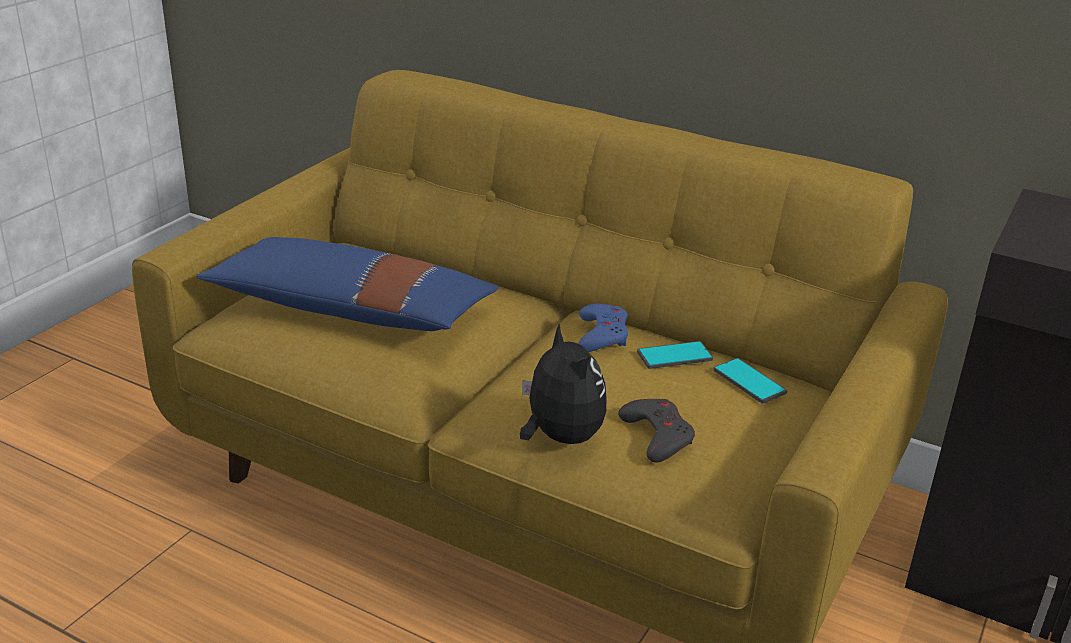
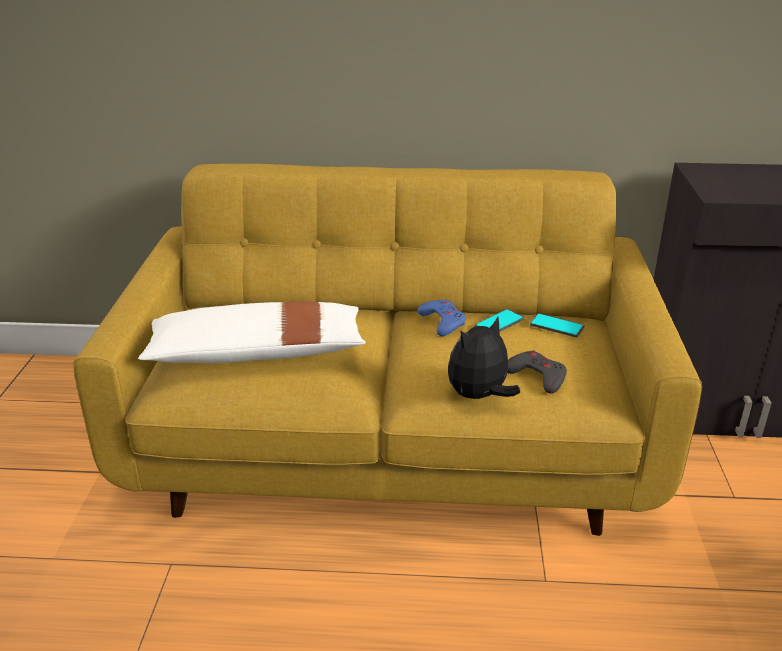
camera: 25 degrees left, 0 degrees up
(351, 311) = (257, 353): blue pillow -> white pillow
(560, 437) = (479, 396): plush toy -> plush toy turned 75 degrees counterclockwise

